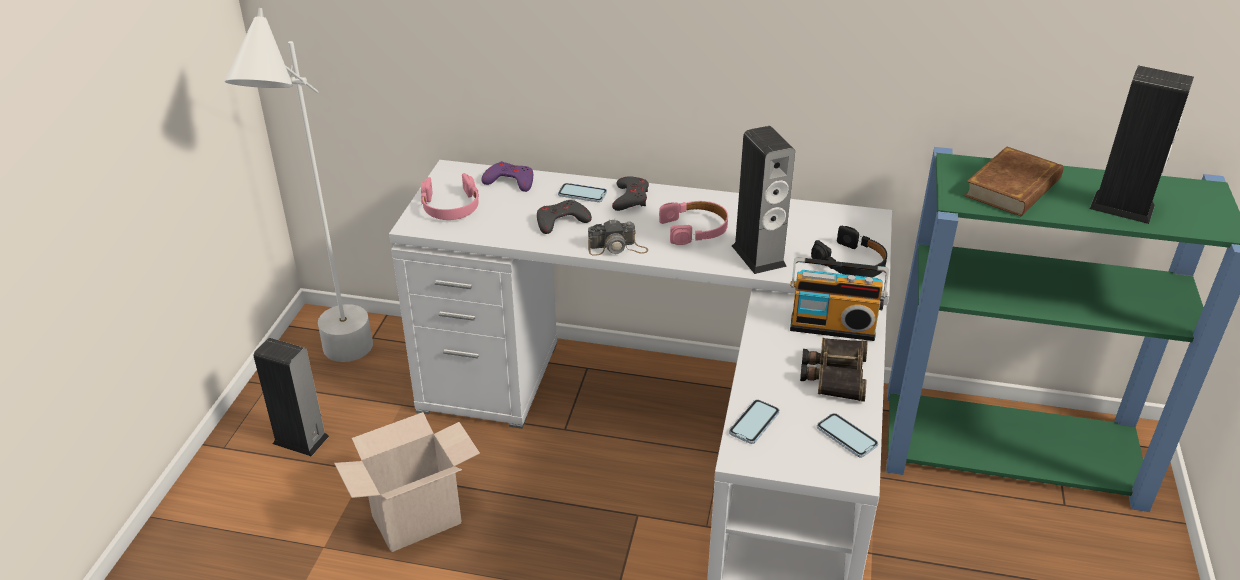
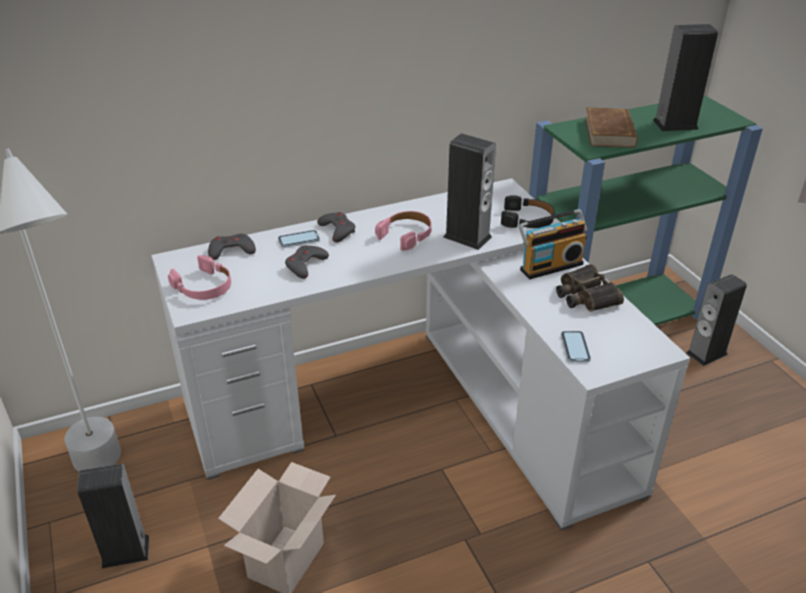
camera: 35 degrees left, 0 degrees up
(510, 181) = (231, 250): purple game controller -> grey game controller
(617, 248) = (368, 268): camera -> none
(846, 436) = (634, 330): phone -> none
(1099, 551) = (706, 353): none -> speaker

